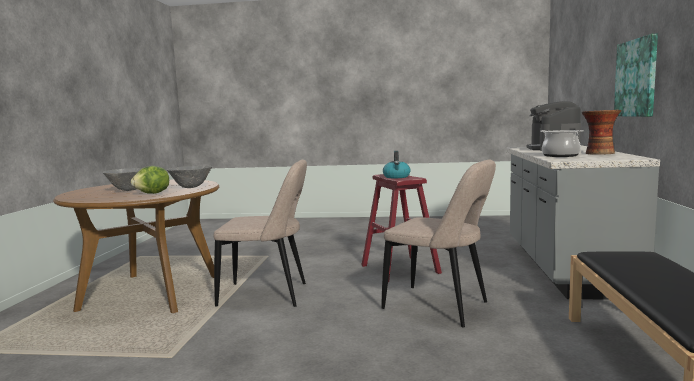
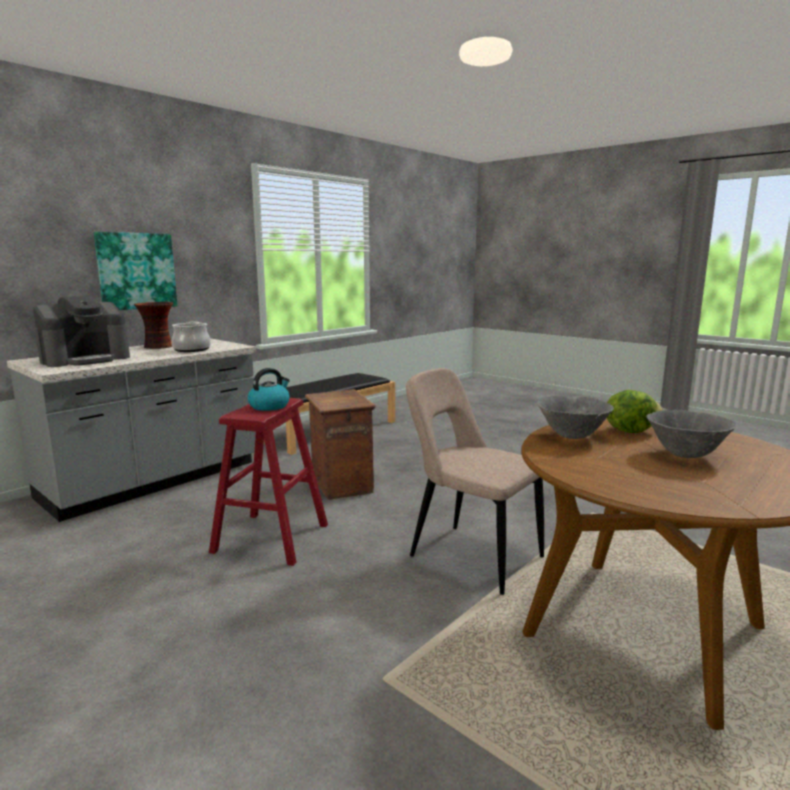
camera: 145 degrees left, 5 degrees up
(440, 307) = (341, 485): beige chair -> crate

